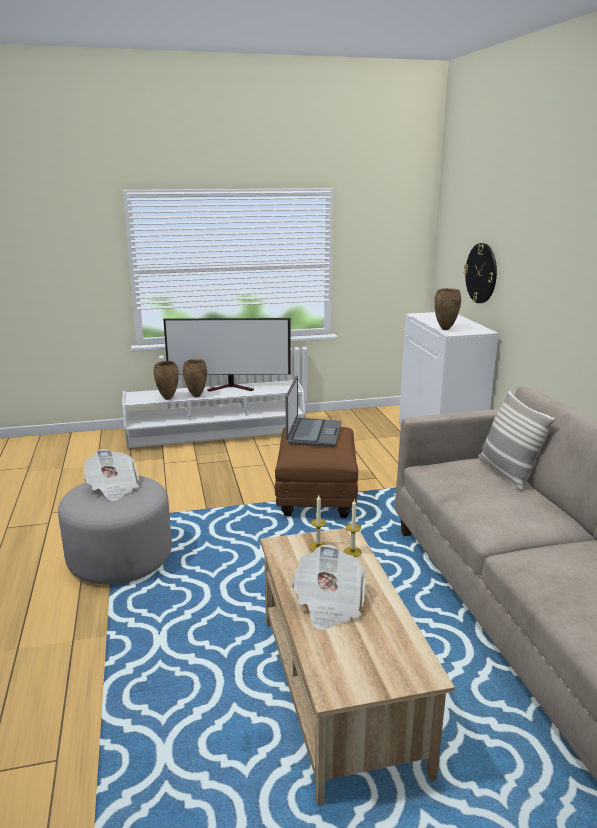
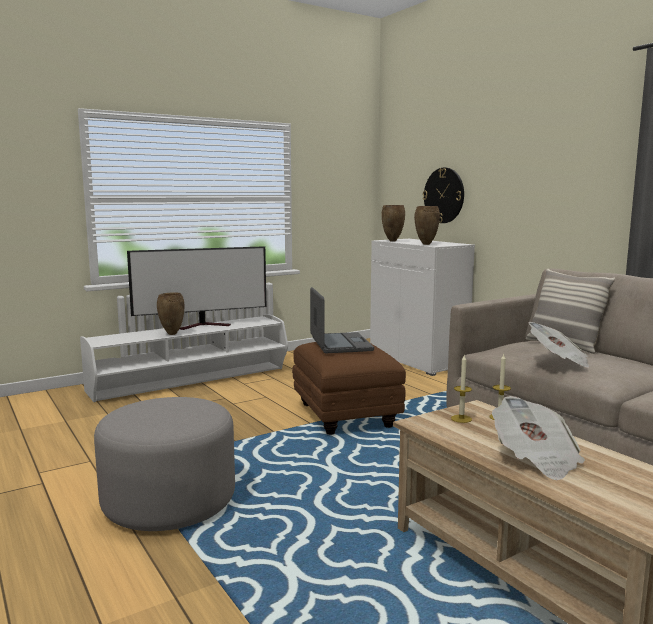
camera: 20 degrees left, 10 degrees down
(113, 488) = (160, 408): newspaper -> newspaper (559, 361)
(167, 399) = (140, 338): brown vase -> brown vase (392, 241)

